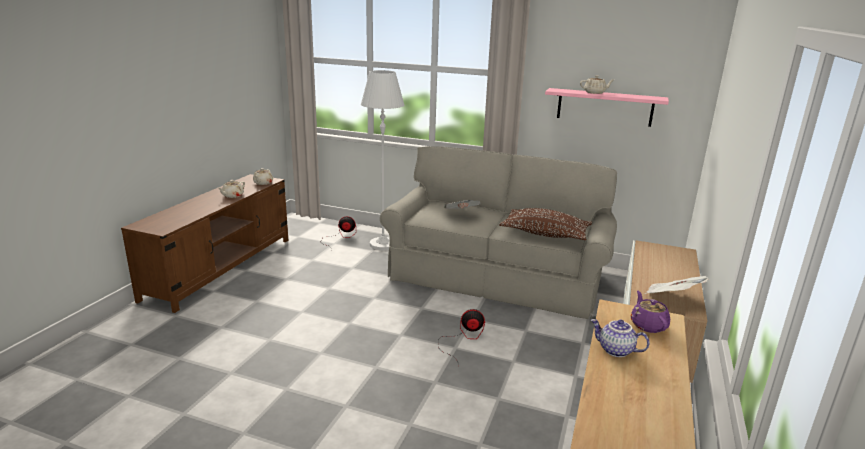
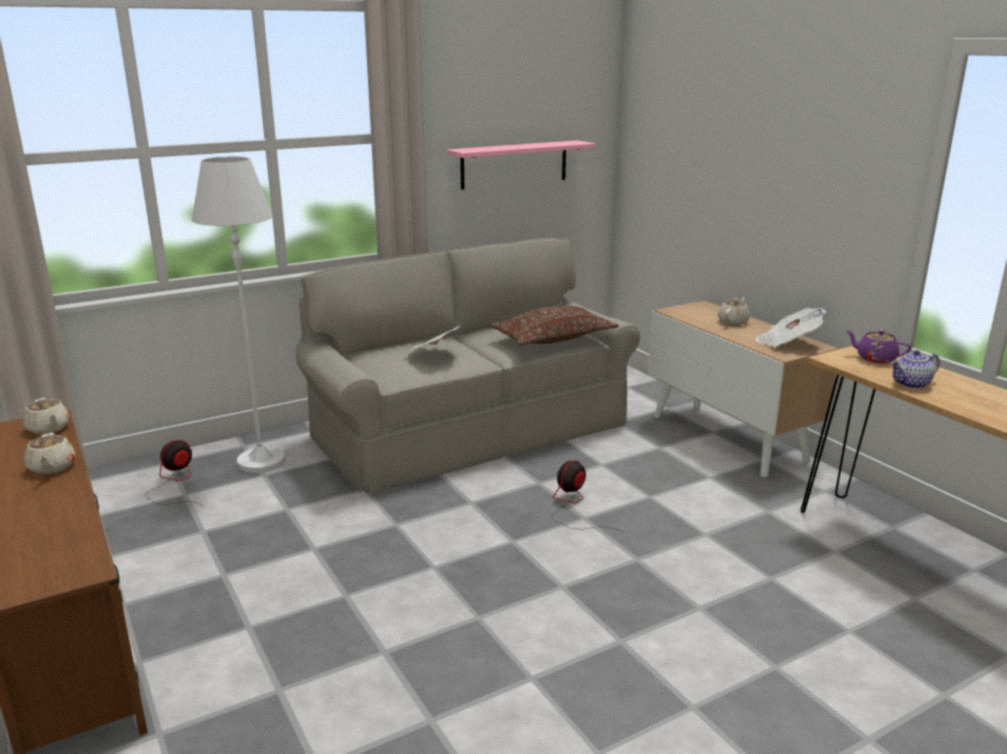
camera: 50 degrees left, 0 degrees up
(595, 93) = (511, 146): beige teapot -> beige teapot (733, 322)

